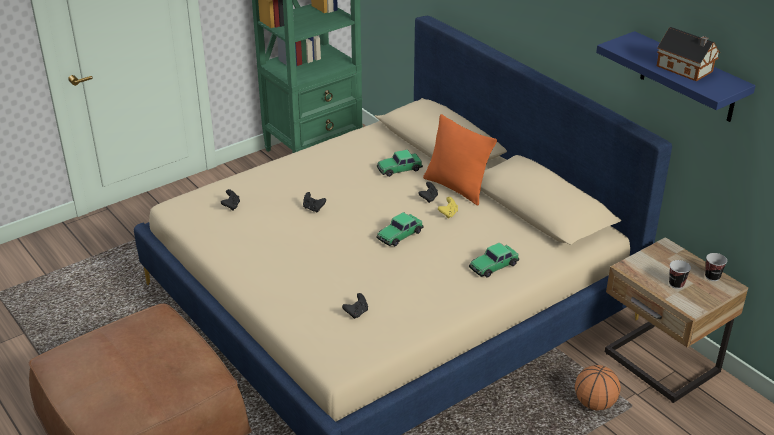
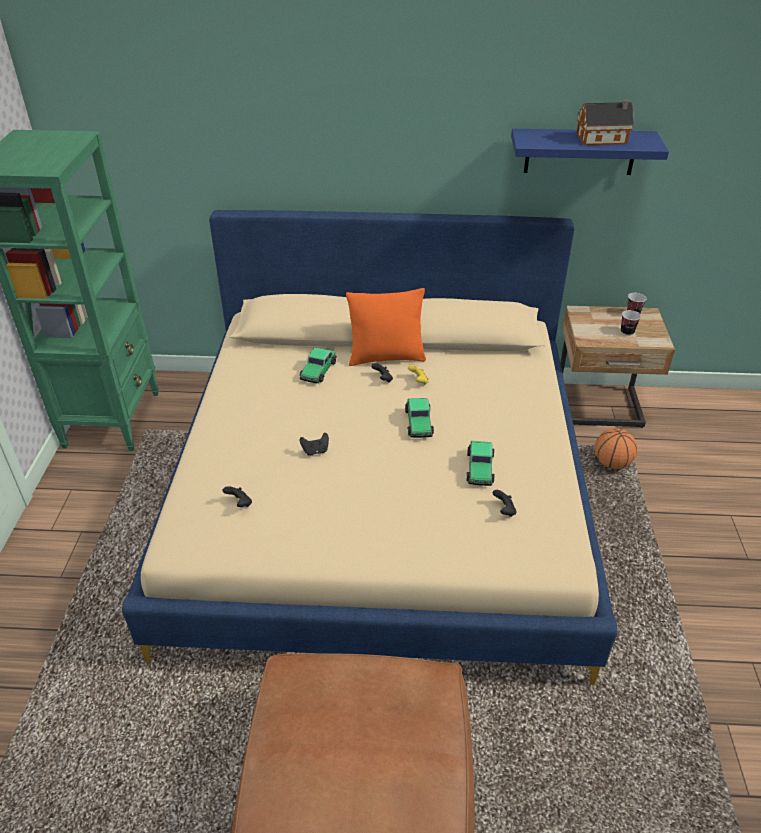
camera: 50 degrees left, 5 degrees up
(493, 266) = (516, 398): toy car -> toy car (480, 468)

